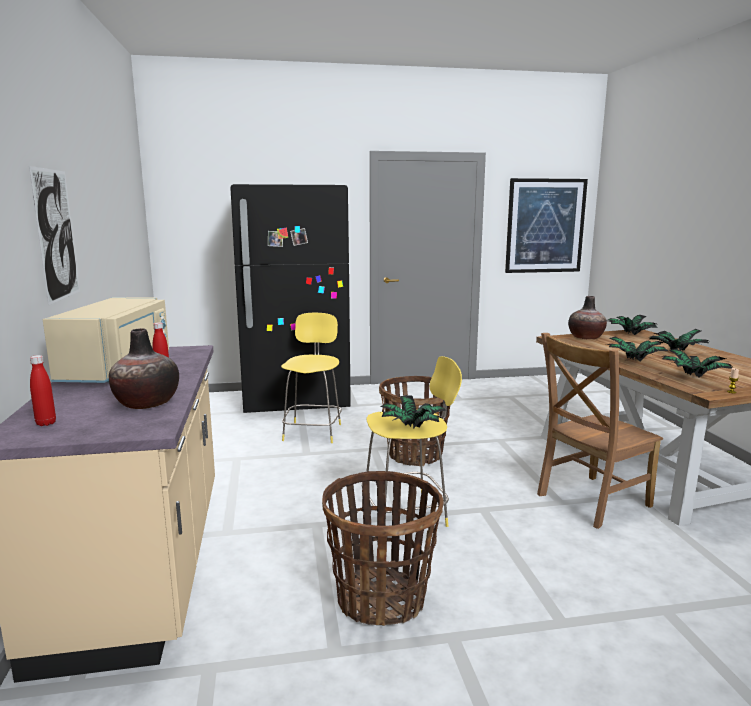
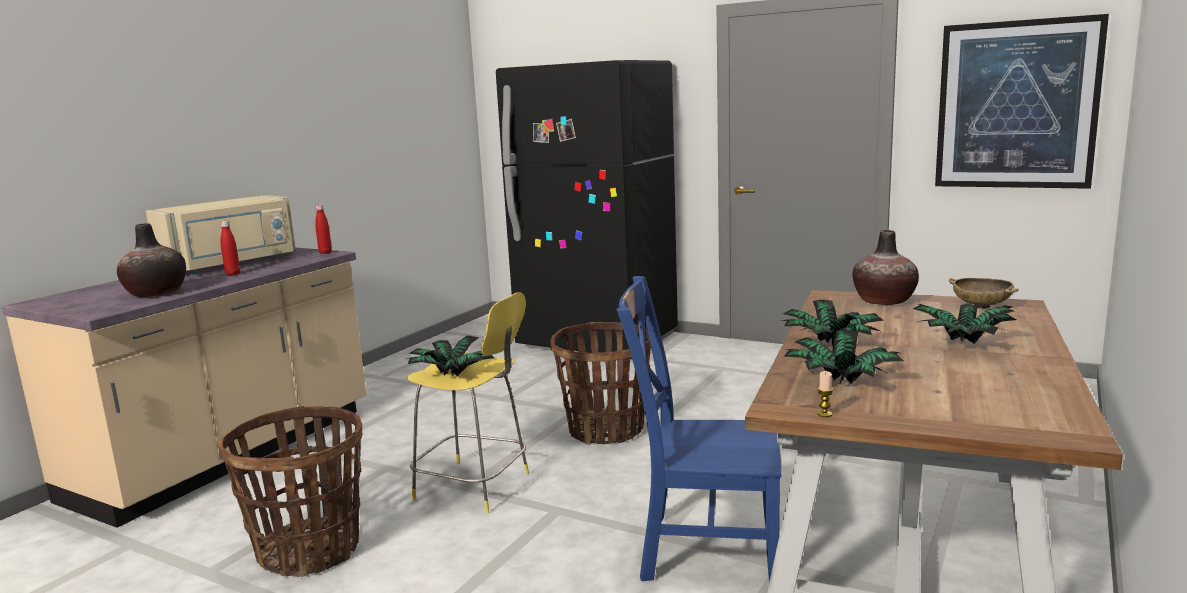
camera: 40 degrees right, 0 degrees up
(46, 423) = (75, 297): red bottle -> red bottle (325, 252)
(56, 235) = (216, 134): picture -> none
(313, 431) = (553, 378): yellow stool -> none
(590, 501) = (702, 549): brown chair -> blue chair
(630, 334) = (981, 307): potted plant -> beige bowl

